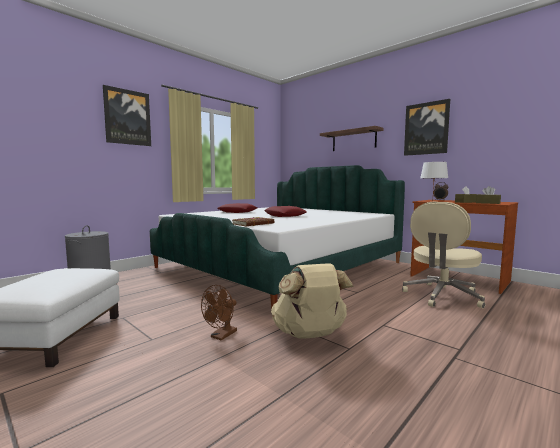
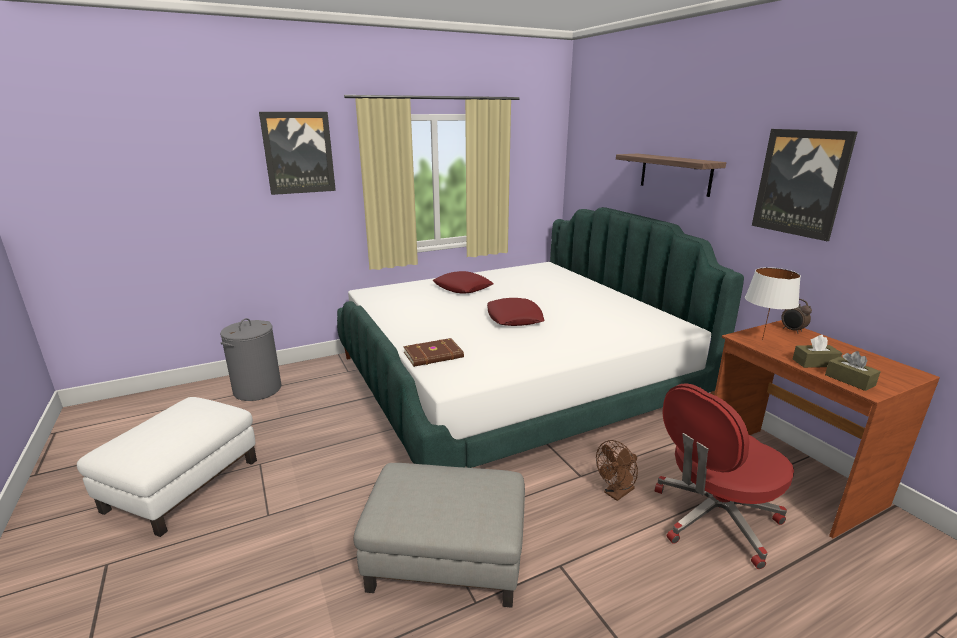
camera: 20 degrees right, 15 degrees up
(221, 336) = (341, 530): brown fan -> brown fan (616, 493)
(310, 335) = (445, 559): beige backpack -> grey ottoman
(442, 296) = (713, 519): beige office chair -> red office chair

